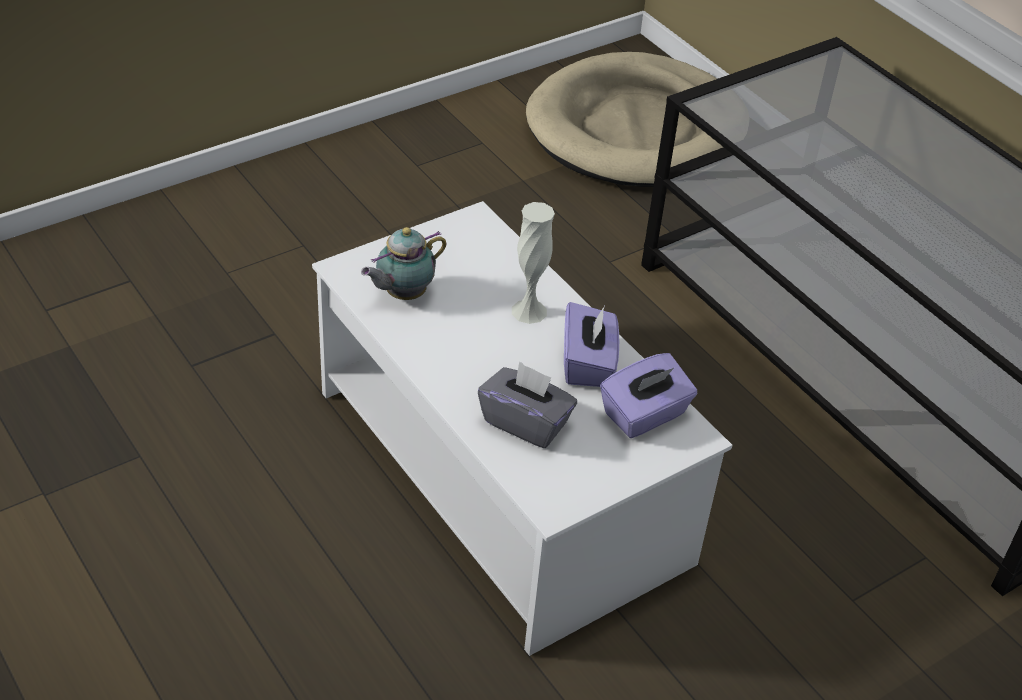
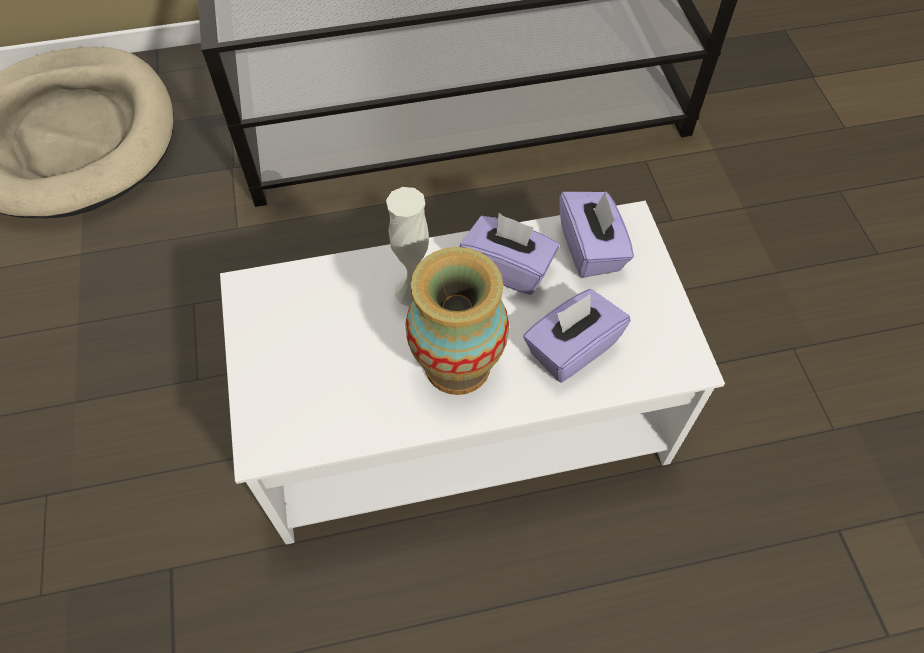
camera: 65 degrees left, 15 degrees up
(403, 294) = (335, 399): teapot -> none
(470, 355) = (458, 365): none -> vase
(525, 423) = (571, 348): grey tissue box -> purple tissue box

